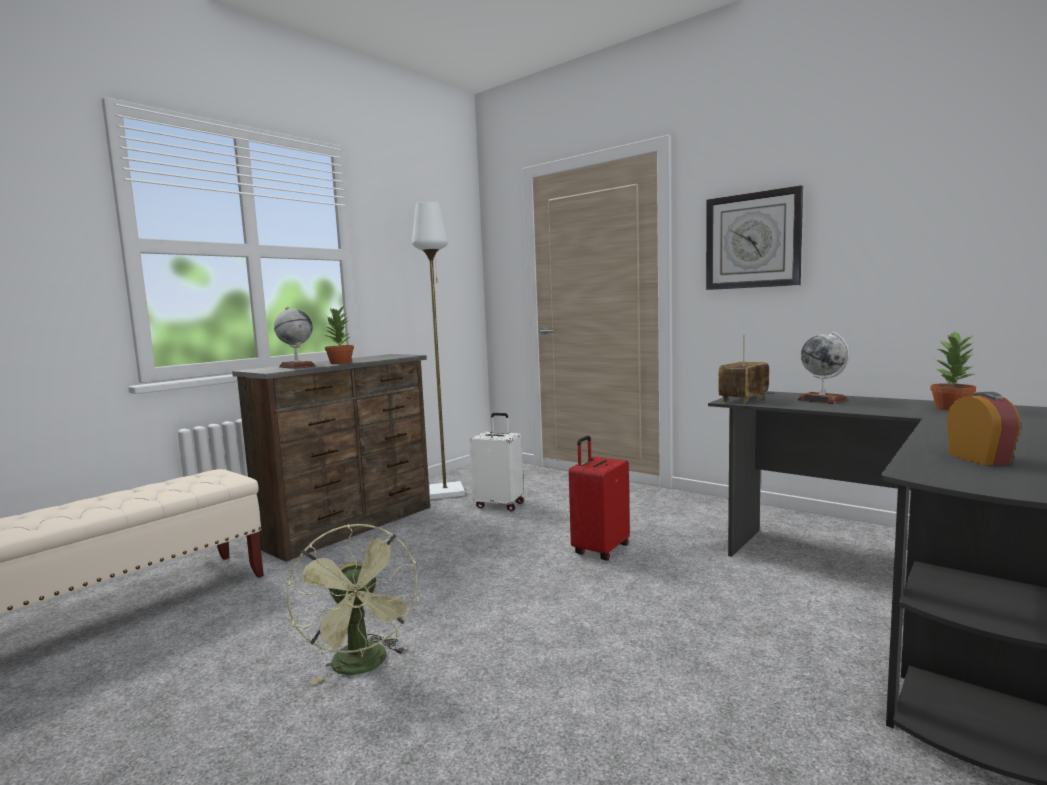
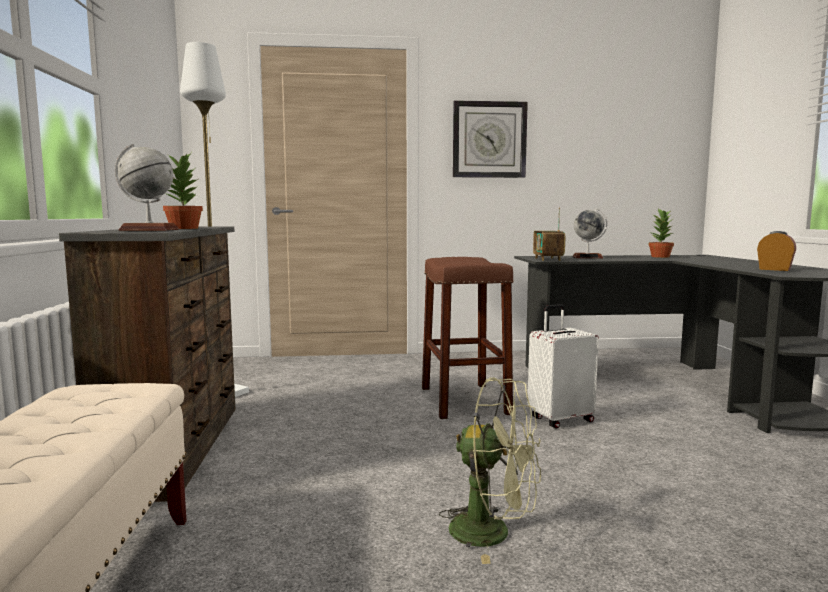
camera: 45 degrees left, 0 degrees up
(499, 504) = (305, 391): white suitcase -> white suitcase (560, 419)
(599, 550) = (464, 400): red suitcase -> brown stool

